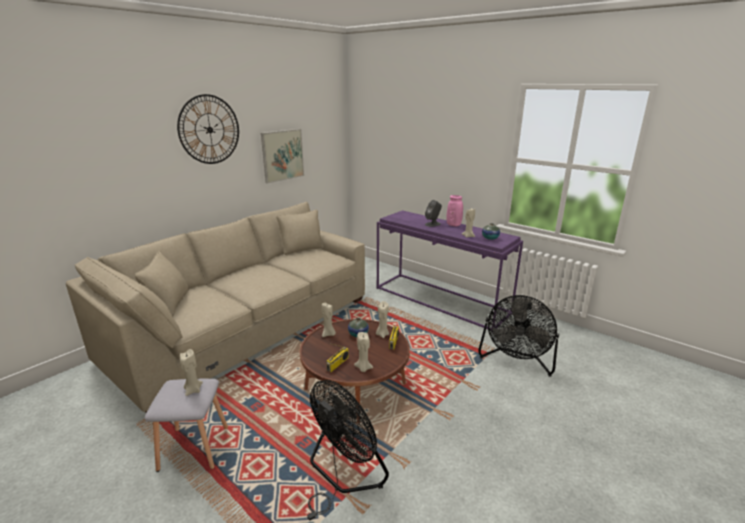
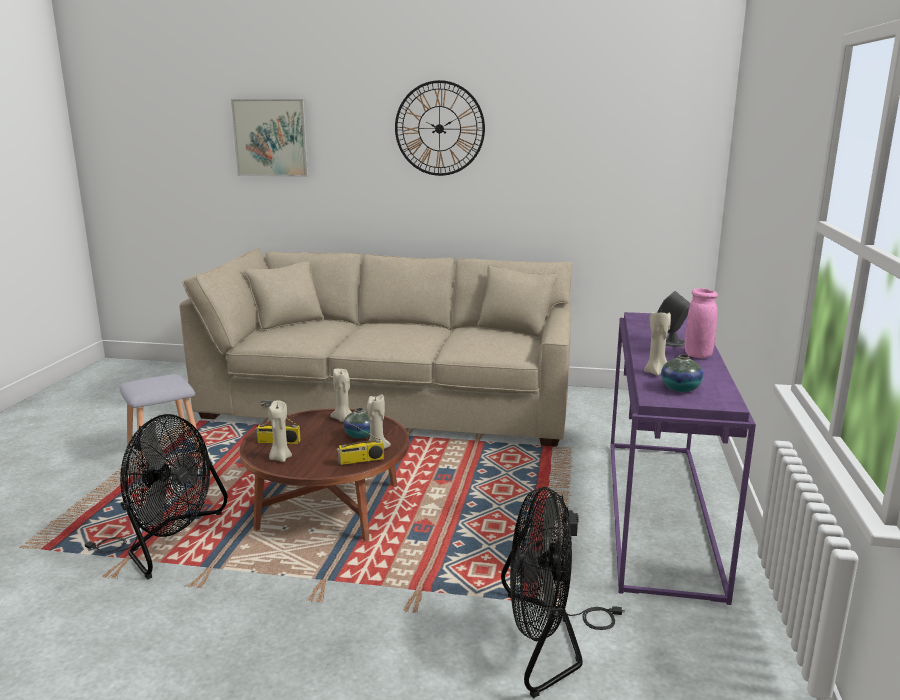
camera: 60 degrees right, 5 degrees down
(193, 390) = (161, 385): beige candle -> none
(282, 155) = (560, 181): picture -> picture (270, 138)

